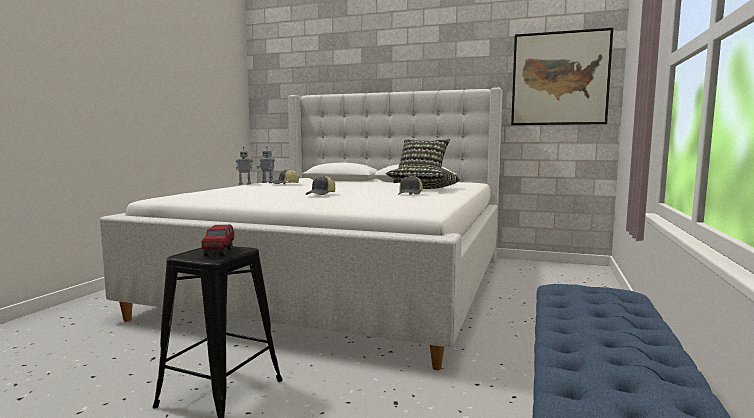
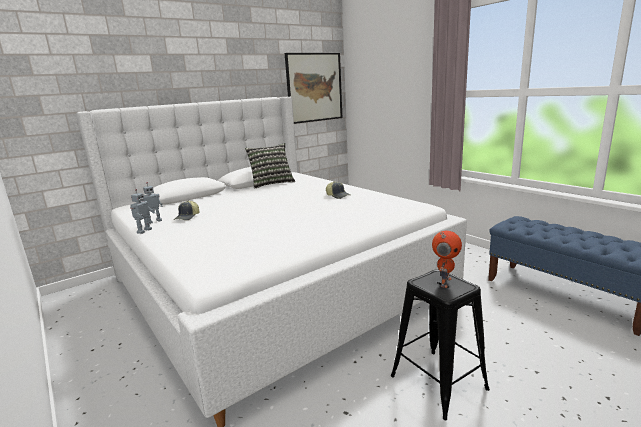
camera: 55 degrees left, 10 degrees up
(219, 252) = (444, 282): toy truck -> toy robot
(321, 194) = (299, 216): cap -> none
(423, 189) = (311, 188): pillow -> none

